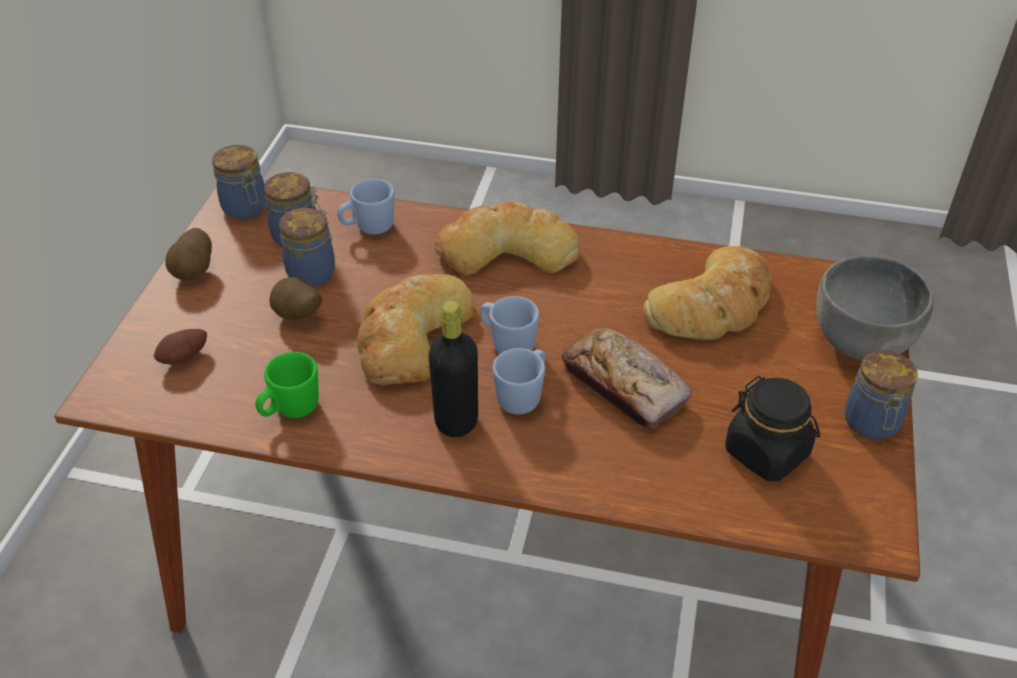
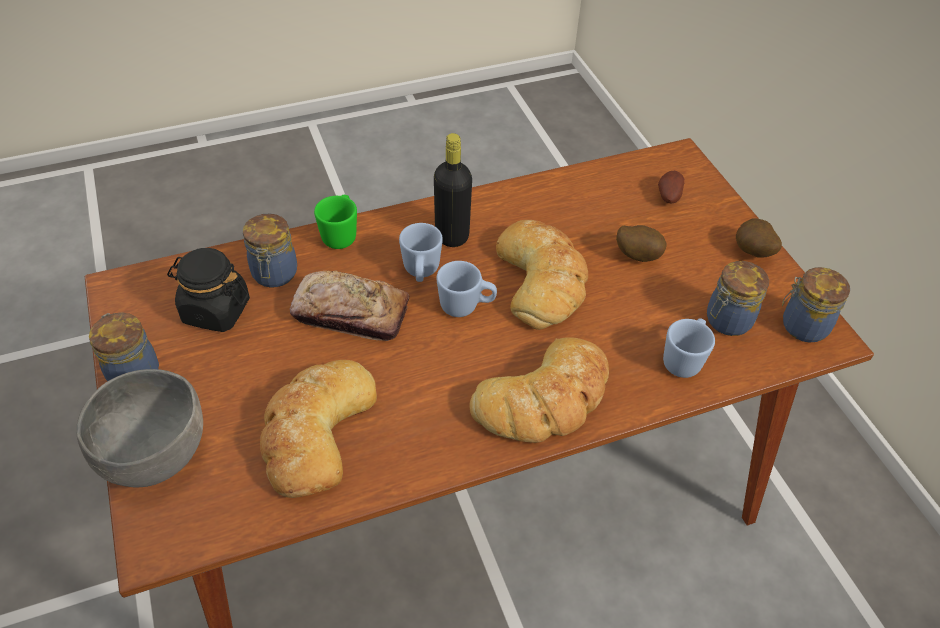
camera: 145 degrees right, 5 degrees up
(290, 410) = (563, 196): green mug -> green mug (341, 234)
(313, 272) = (672, 295): jar -> jar (274, 275)

